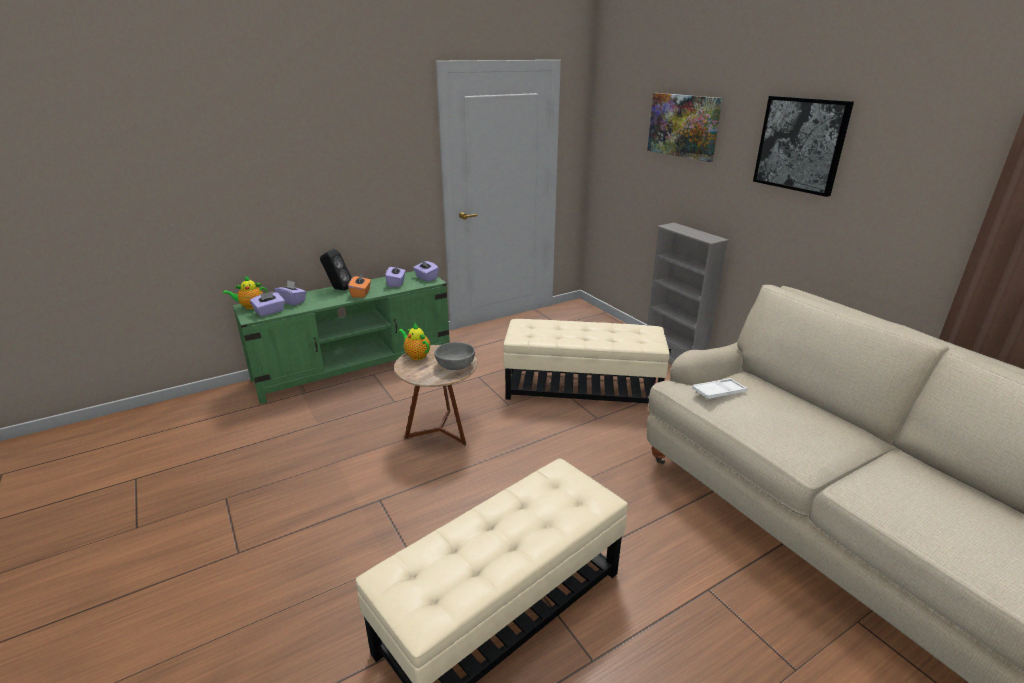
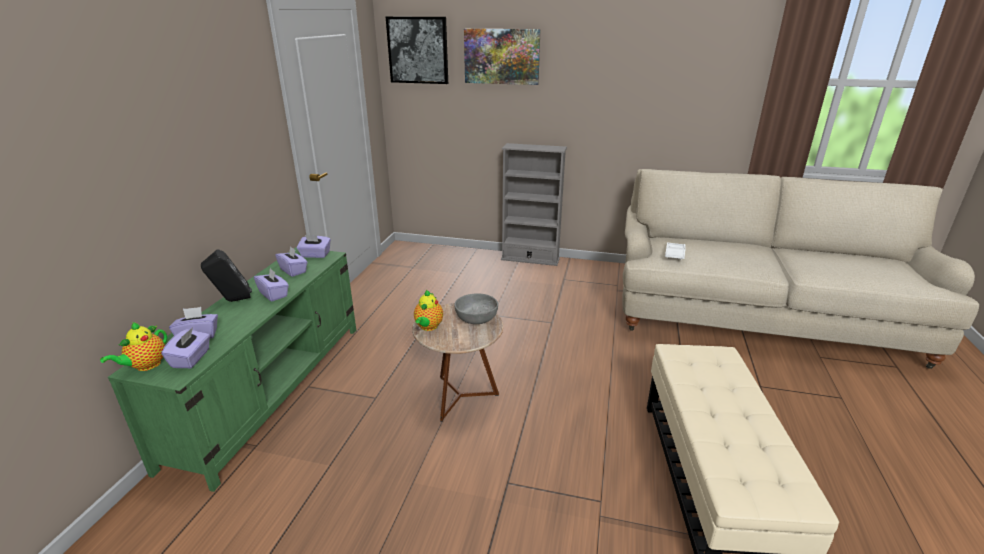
camera: 45 degrees left, 0 degrees up
(361, 293) = (274, 294): orange tissue box -> purple tissue box
(416, 355) = (428, 327): teapot -> teapot turned 75 degrees counterclockwise
(582, 389) = (509, 307): beige ottoman -> none
(801, 144) = (620, 61): picture -> picture (418, 50)

